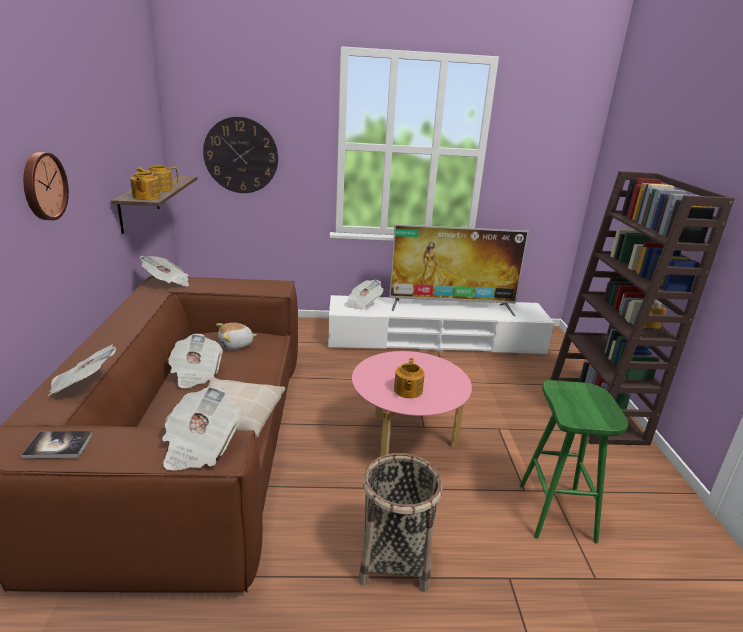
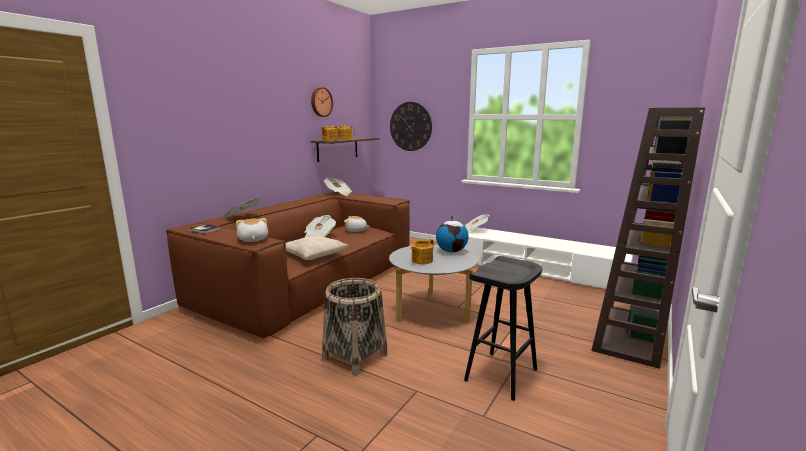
camera: 35 degrees right, 10 degrees down
(43, 186) = (257, 120): wall clock -> wall clock (321, 102)
(200, 446) = (252, 240): newspaper -> plush toy
(405, 444) = (432, 312): pink coffee table -> grey coffee table
(418, 362) = (451, 251): none -> globe
(451, 307) = (543, 241): television -> none
(557, 513) = (501, 375): green stool -> black stool

